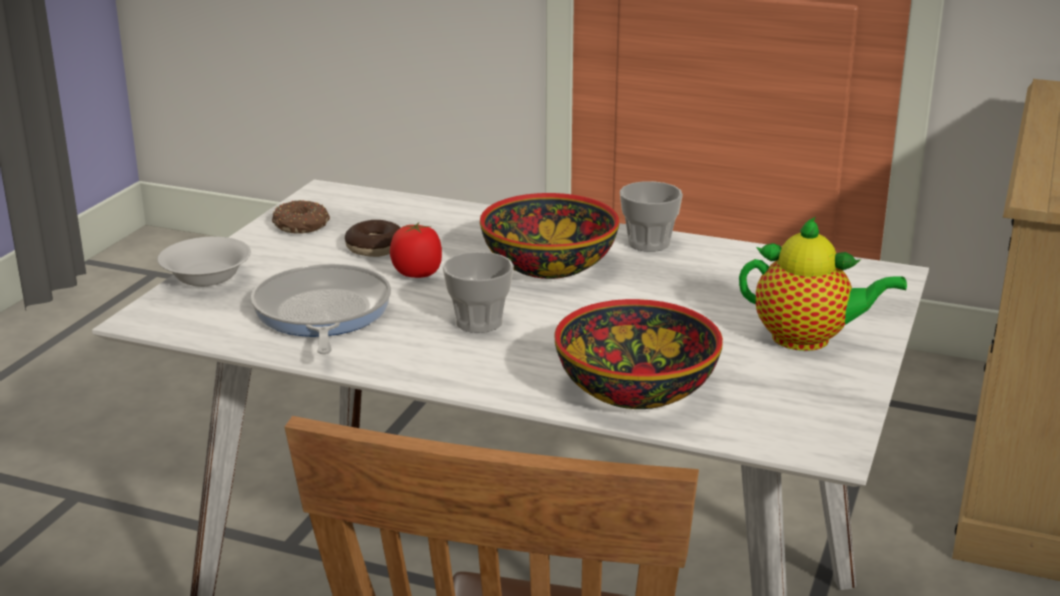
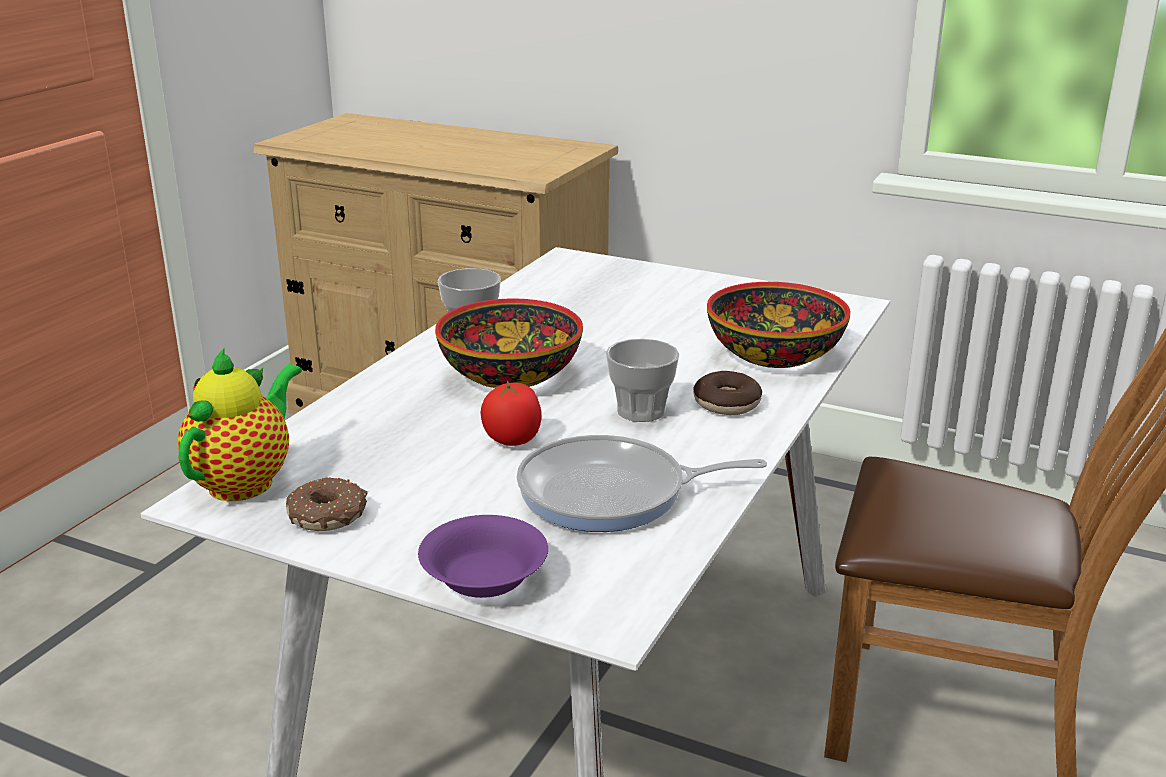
camera: 85 degrees left, 0 degrees up
(208, 278) = (484, 578): white bowl -> purple bowl
(375, 248) = (427, 464): donut -> donut (726, 403)
(808, 339) = (683, 293): teapot -> teapot (246, 481)

